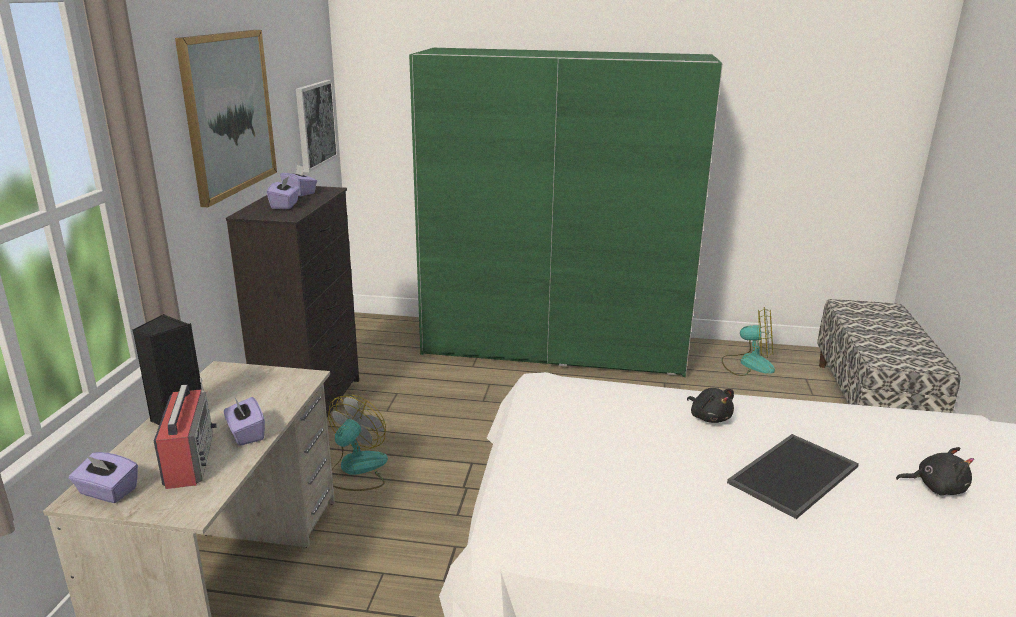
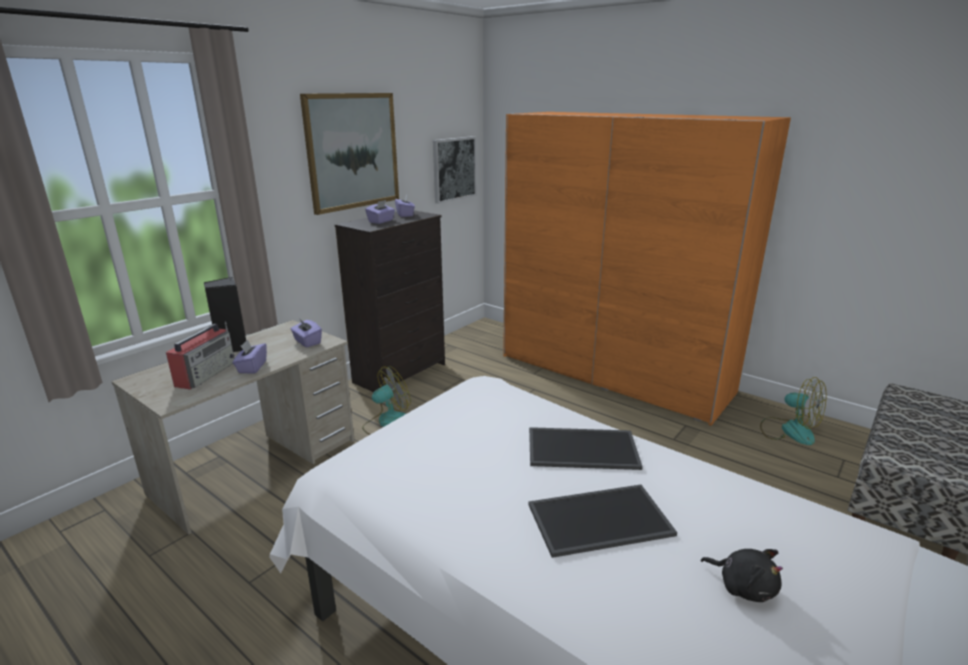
camera: 30 degrees right, 0 degrees up
(107, 492) = (148, 380): purple tissue box -> purple tissue box (307, 342)
(554, 347) = (613, 374): green wardrobe -> orange wardrobe
(709, 417) = (583, 448): black plush toy -> tray

